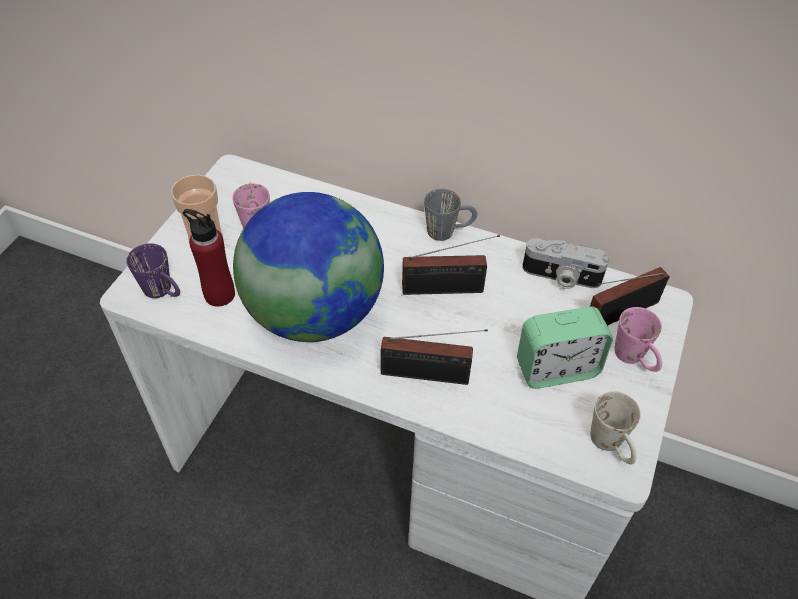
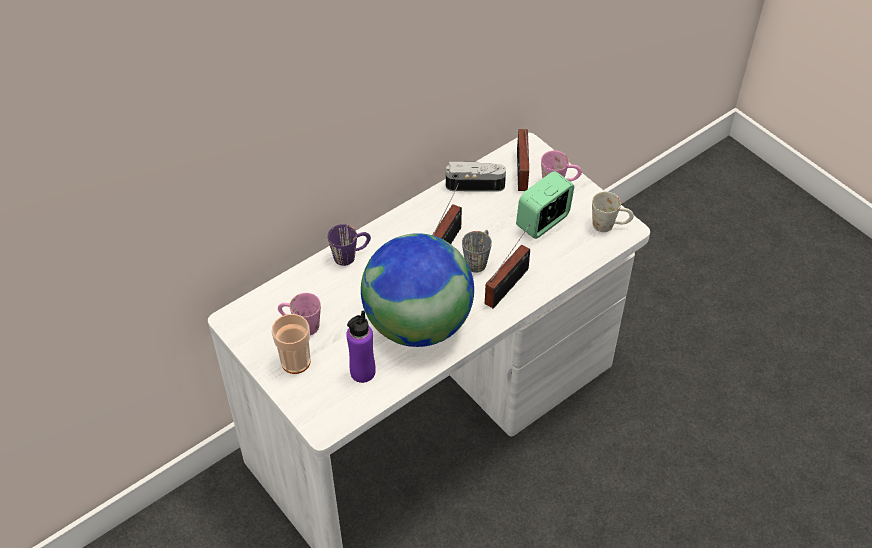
camera: 60 degrees left, 0 degrees up
(164, 292) = (336, 405): purple mug -> purple mug (351, 255)
(219, 294) = (362, 372): red bottle -> purple bottle
(448, 231) = (394, 220): grey mug -> grey mug (478, 259)
(556, 369) = (543, 222): alarm clock -> alarm clock turned 150 degrees counterclockwise
(560, 277) = (475, 183): camera -> camera turned 135 degrees counterclockwise

